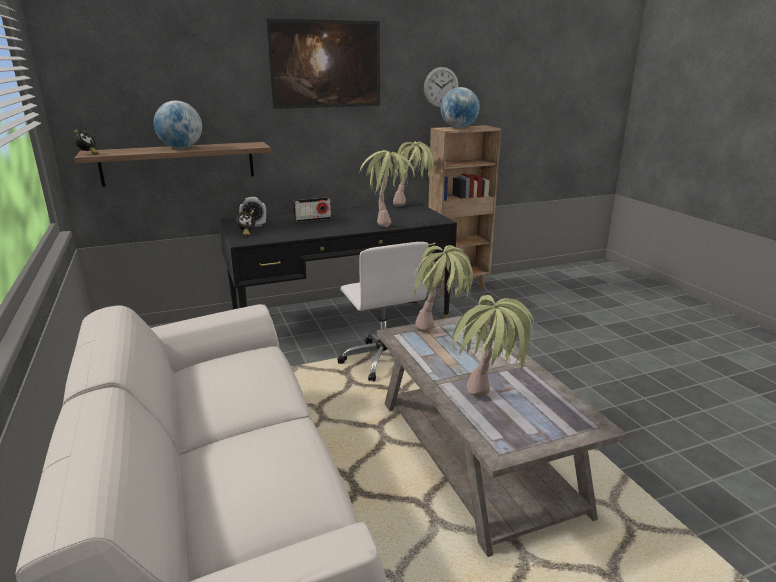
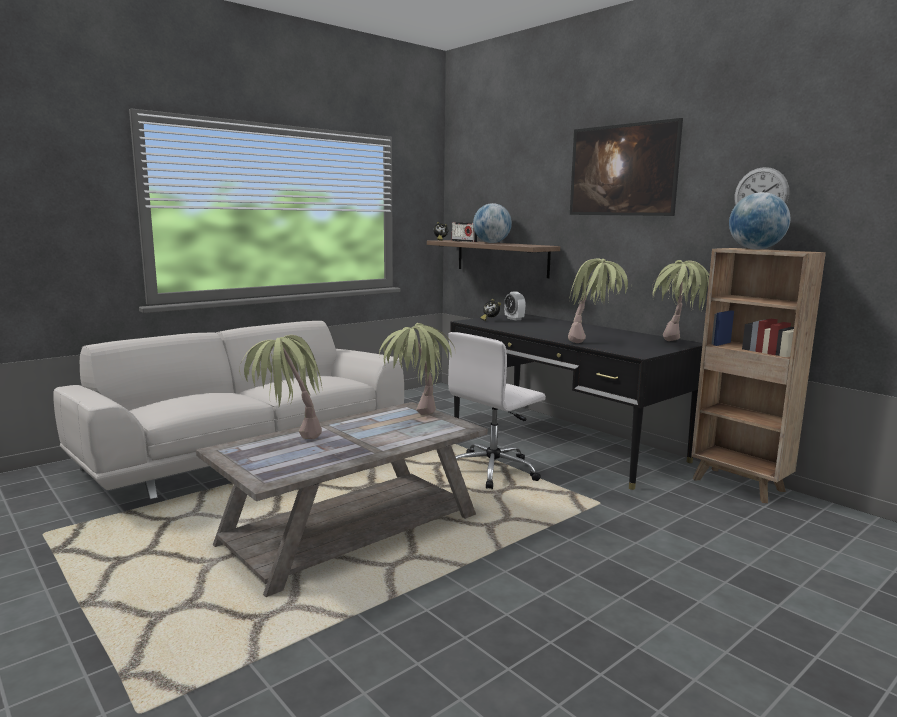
camera: 70 degrees right, 10 degrees down
(313, 219) = (560, 327): radio -> radio (464, 241)

